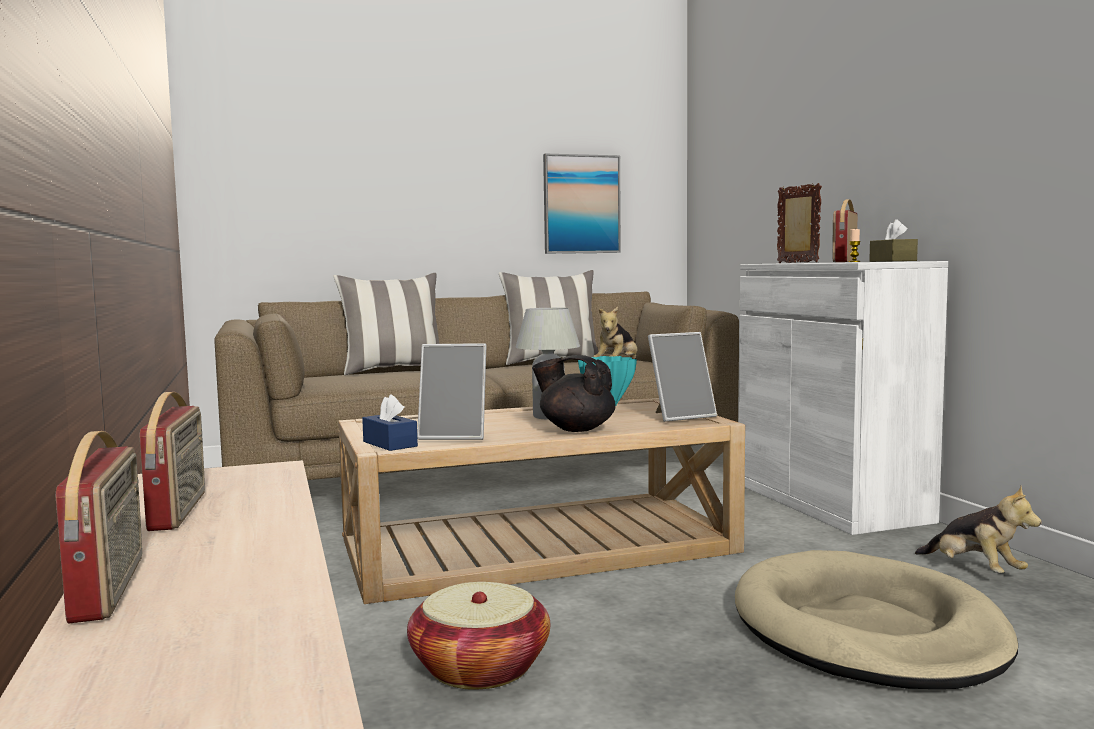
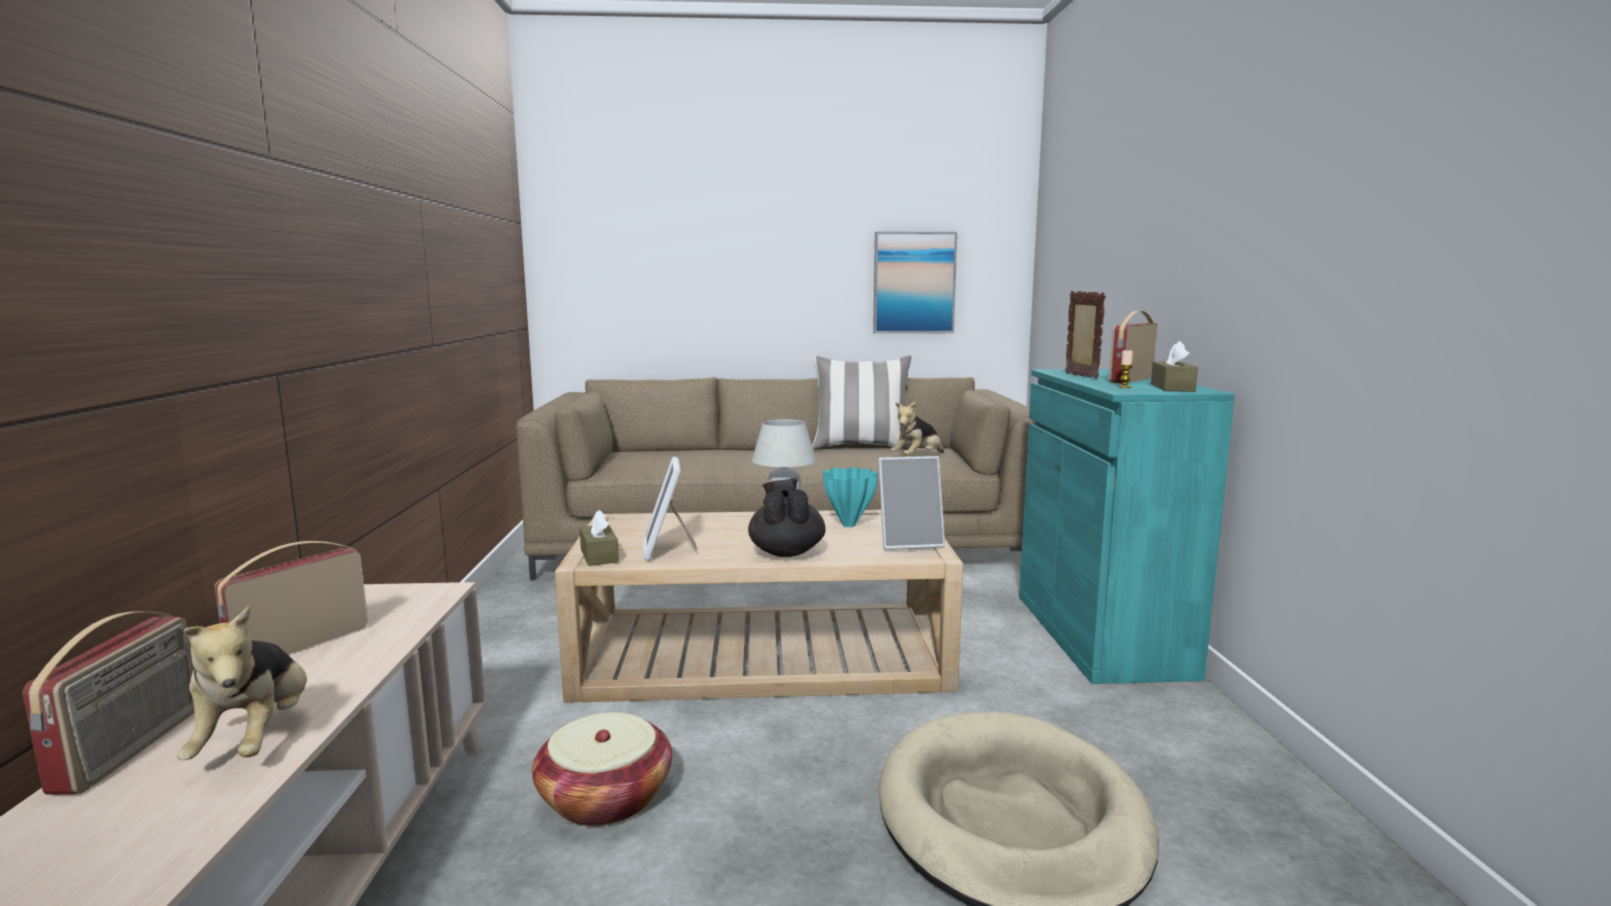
camera: 15 degrees right, 5 degrees up
(180, 511) = (300, 645): radio -> radio turned 150 degrees counterclockwise
(390, 444) = (599, 555): blue tissue box -> brown tissue box
(393, 371) = (702, 450): pillow -> none
(455, 435) = (667, 549): picture frame -> picture frame turned 60 degrees clockwise
(576, 429) = (786, 552): black teapot -> black teapot turned 45 degrees clockwise
(829, 502) = (1100, 634): white cabinet -> turquoise cabinet
(974, 571) = (1195, 757): plush toy -> plush toy (256, 740)

